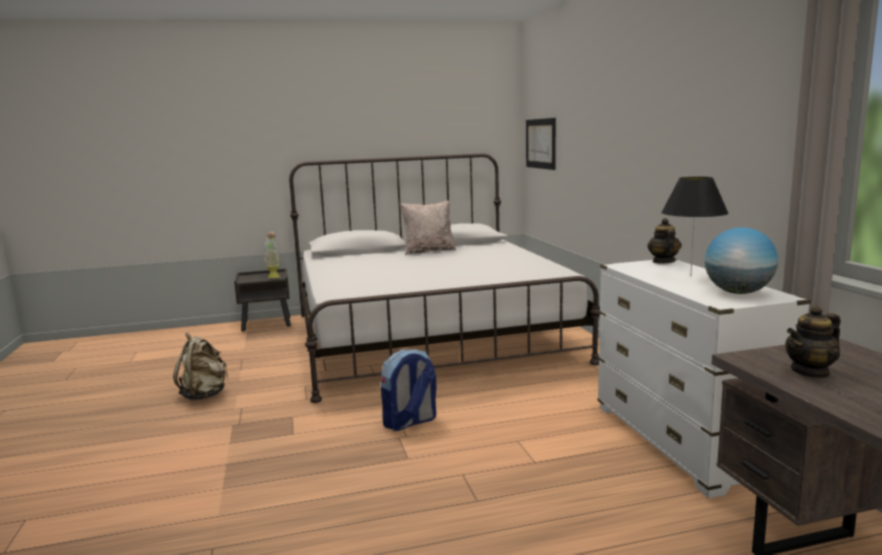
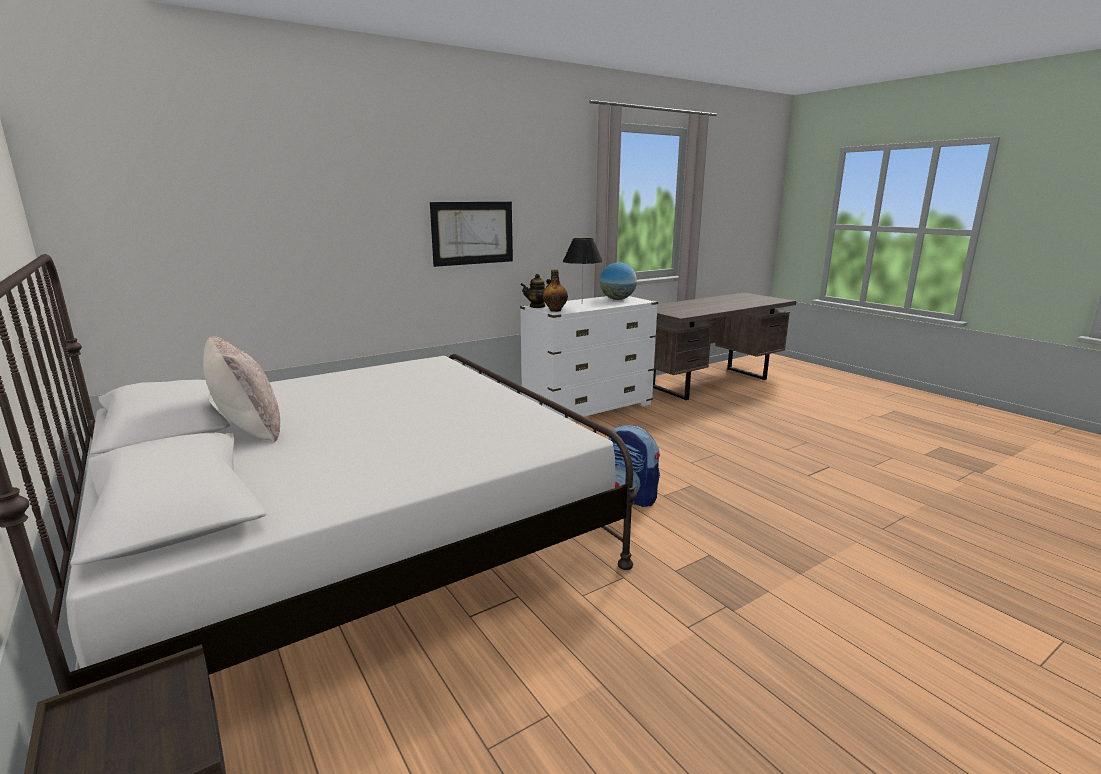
camera: 110 degrees left, 5 degrees up
(205, 395) = (681, 699): beige backpack -> none
(273, 276) = (140, 700): potted plant -> none
(540, 143) = (137, 230): picture -> picture (473, 233)
(634, 266) = (555, 310): none -> bottle
(810, 372) = (686, 310): teapot -> none

